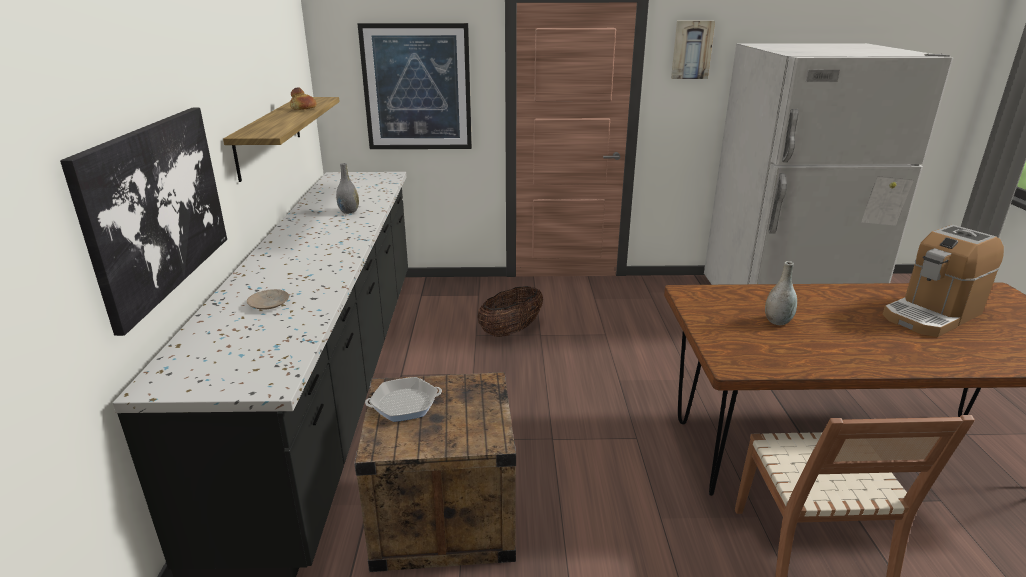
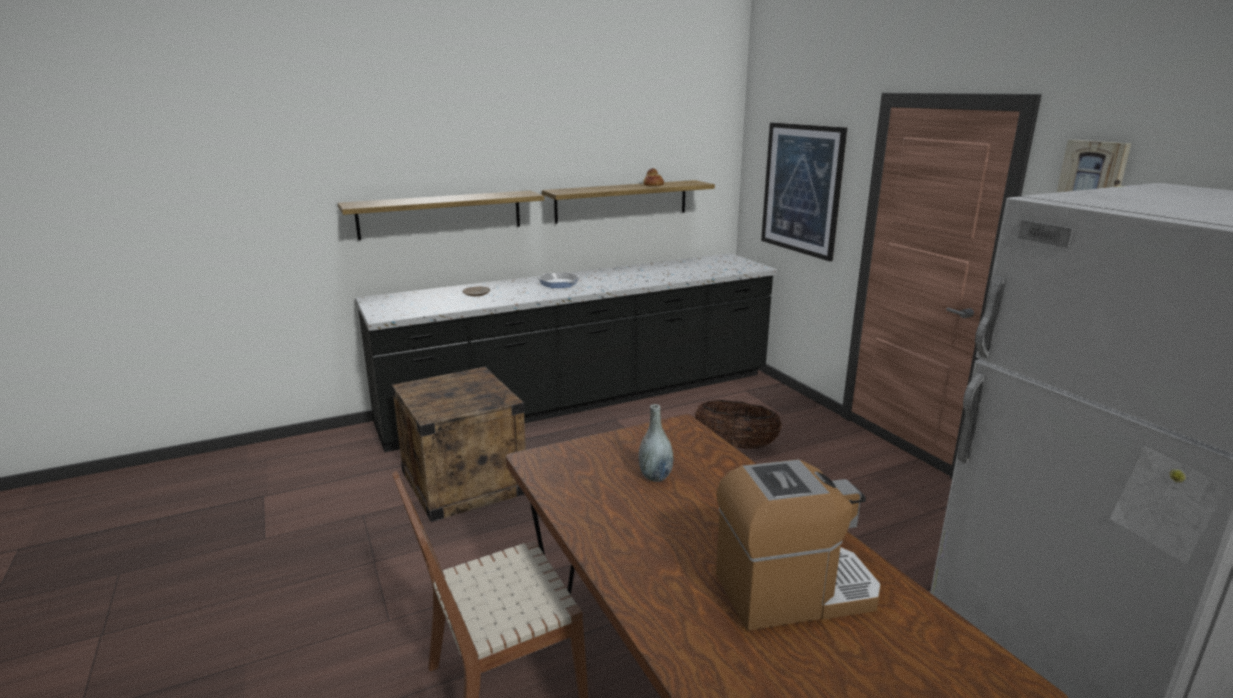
camera: 65 degrees right, 5 degrees down
(157, 208) = (441, 214): picture -> shelf
(349, 212) = (652, 276): grey vase -> none
(404, 404) = (459, 382): frying pan -> frying pan (559, 283)
(931, 315) = (794, 591): coffee machine -> coffee machine turned 135 degrees clockwise

